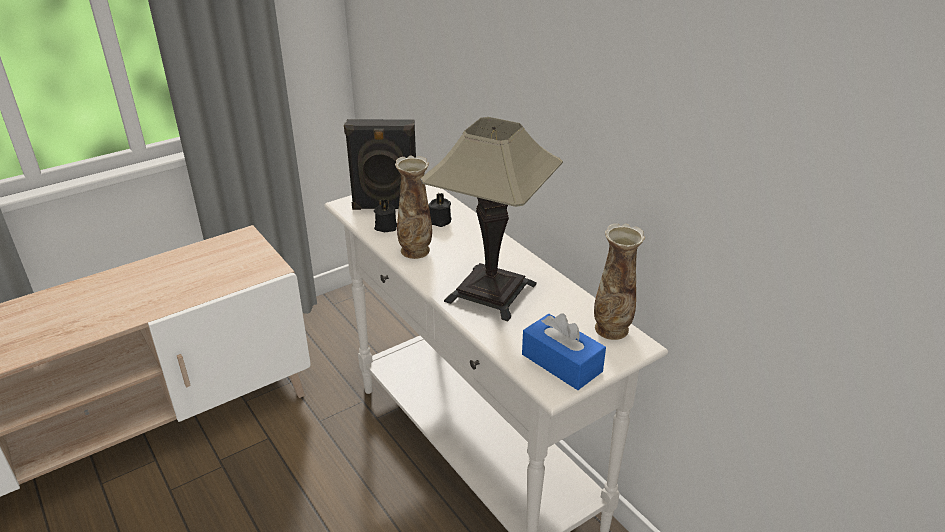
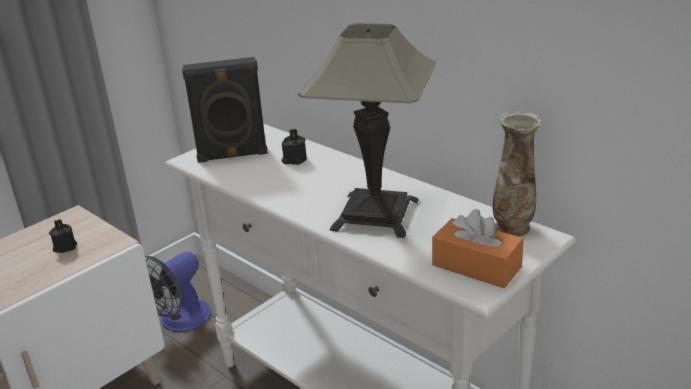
camera: 10 degrees left, 5 degrees down
(335, 341) = (179, 321): none -> fan
(385, 226) = (239, 172): black candle -> black candle (64, 246)
(415, 251) = (280, 190): vase -> none
(561, 363) = (476, 266): blue tissue box -> orange tissue box

